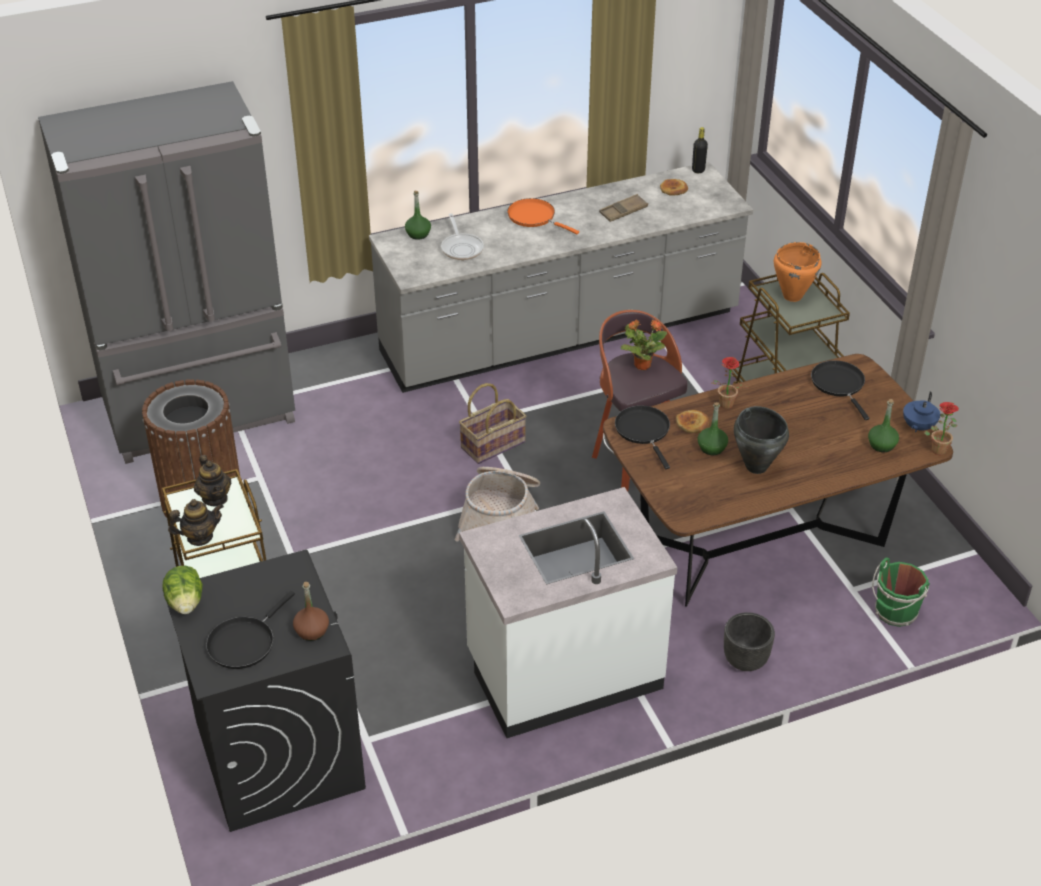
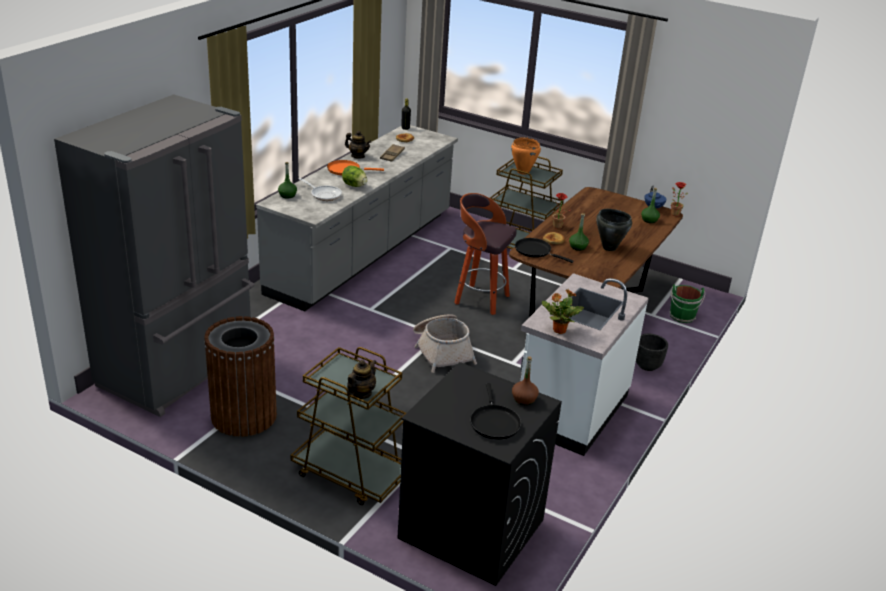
camera: 40 degrees left, 10 degrees down
(185, 603) = (428, 418): lettuce -> lettuce (354, 185)
(215, 498) = (341, 369): teapot -> teapot (358, 156)
(492, 444) = (392, 318): basket -> none
(641, 365) = (485, 226): potted plant -> potted plant (558, 330)
(839, 385) = (596, 202): black frying pan -> none

